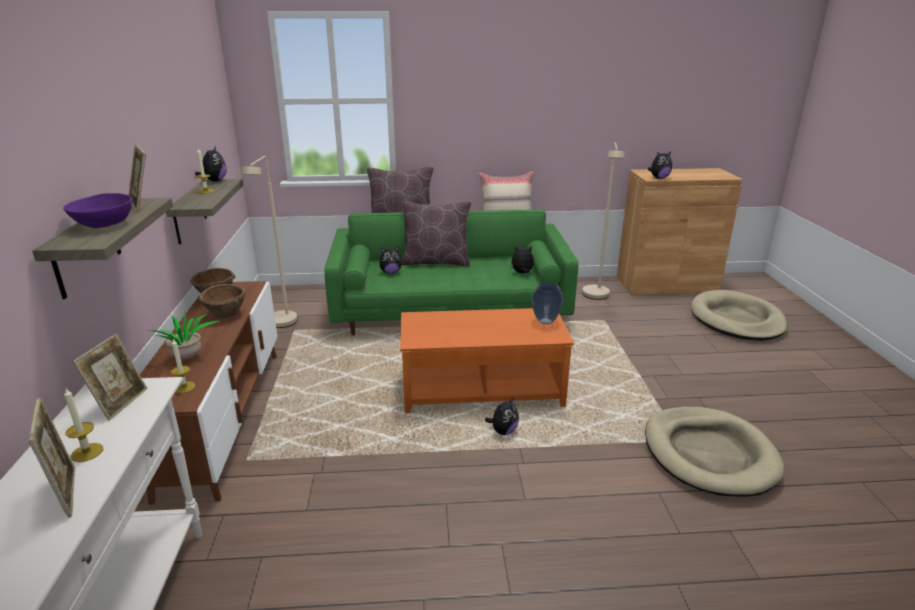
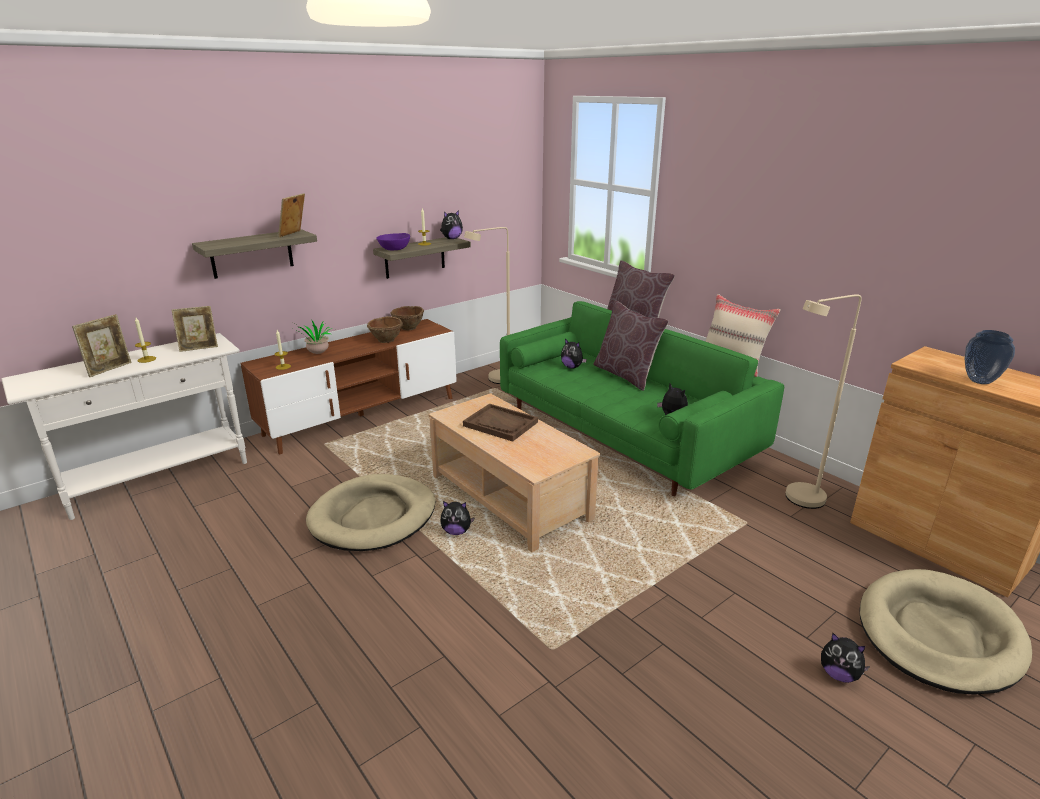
camera: 55 degrees right, 0 degrees up
(104, 224) = (246, 239): purple bowl -> purple bowl (394, 249)
(465, 325) = (500, 424): none -> brown tray
(482, 388) = (511, 497): orange coffee table -> beige coffee table
(546, 321) = (560, 457): vase -> vase (980, 381)
(659, 178) = (925, 367): plush toy -> plush toy (839, 674)
(709, 454) = (546, 680): beige dog bed -> beige dog bed (373, 517)

